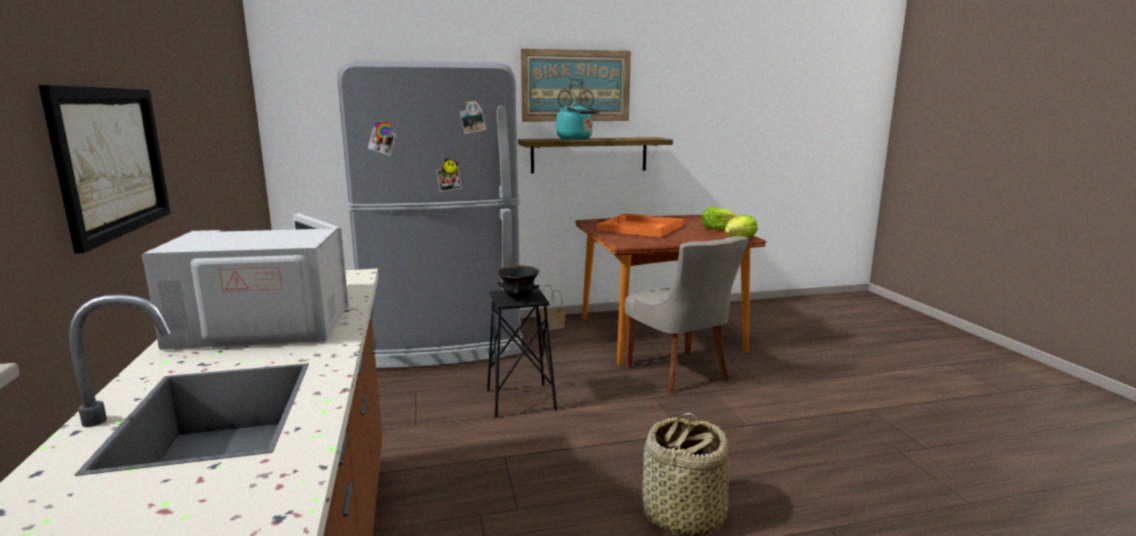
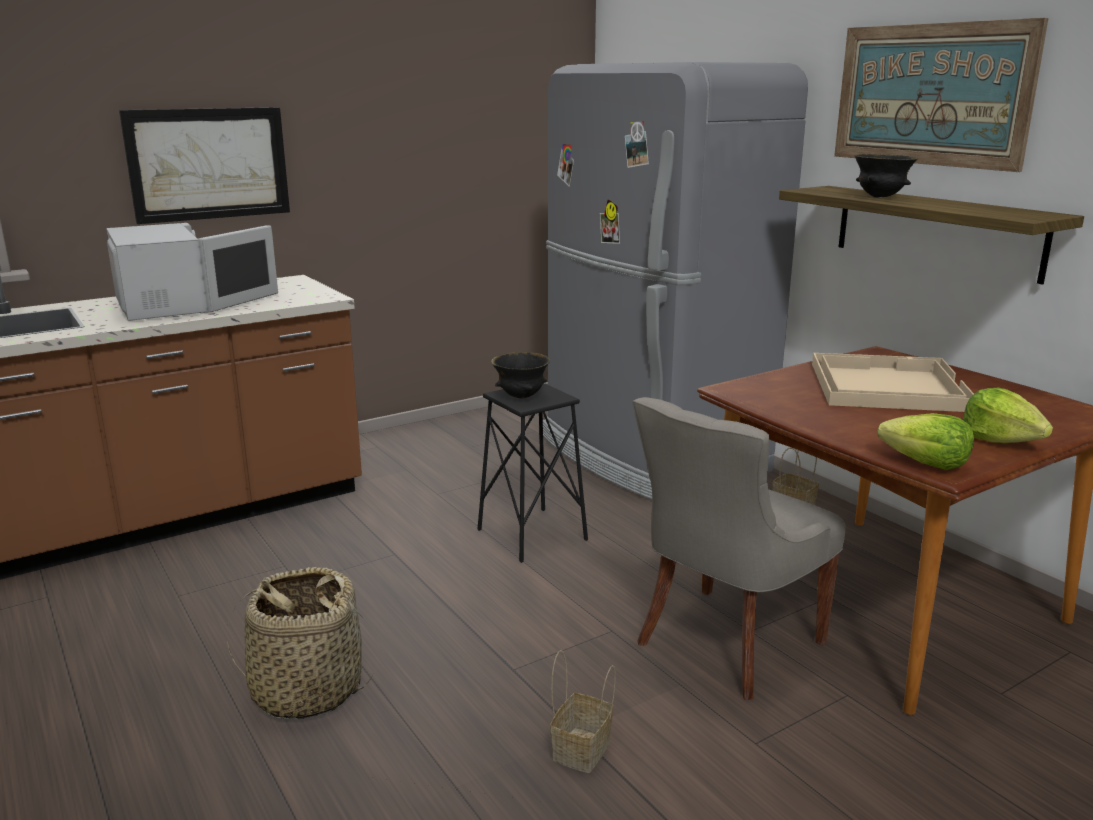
camera: 70 degrees right, 5 degrees up
(577, 139) = (880, 197): turquoise kettle -> black bowl
(640, 227) = (886, 386): orange tray -> beige tray
(764, 427) = (582, 751): none -> basket

